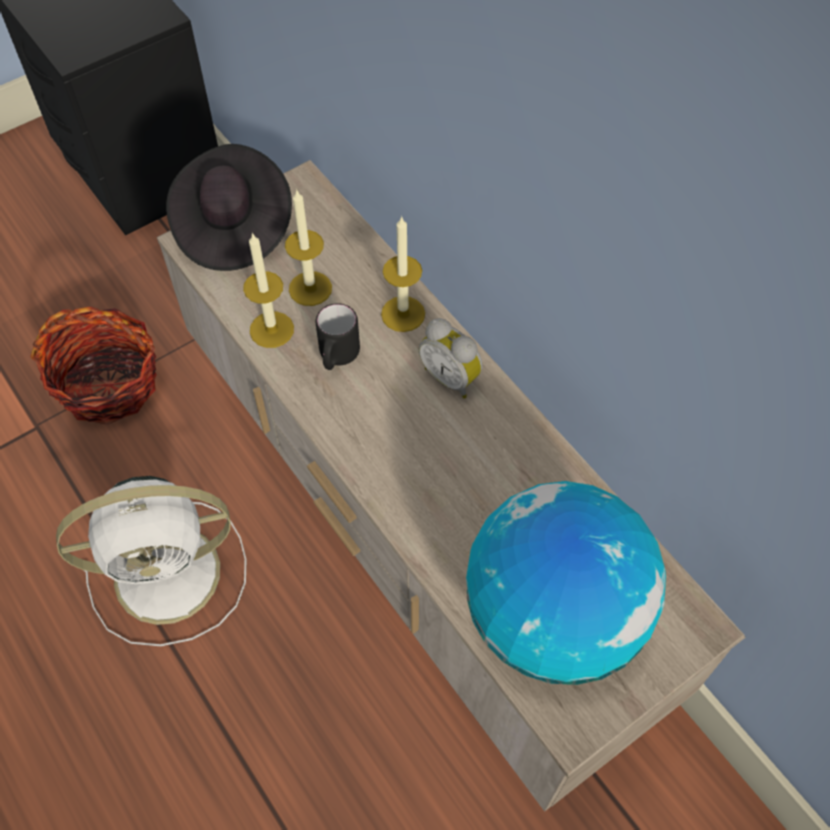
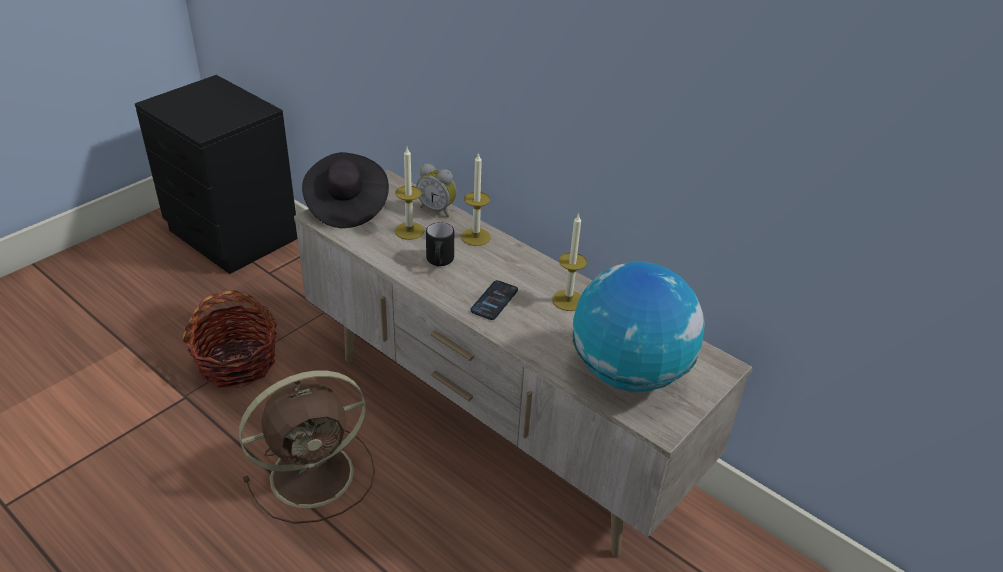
camera: 15 degrees left, 20 degrees down
(172, 573) = (316, 473): white fan -> brown fan
(271, 329) = (390, 253): candle -> candle (568, 300)
(396, 444) = (494, 301): none -> phone
(451, 377) = (519, 264): alarm clock -> alarm clock (437, 209)

